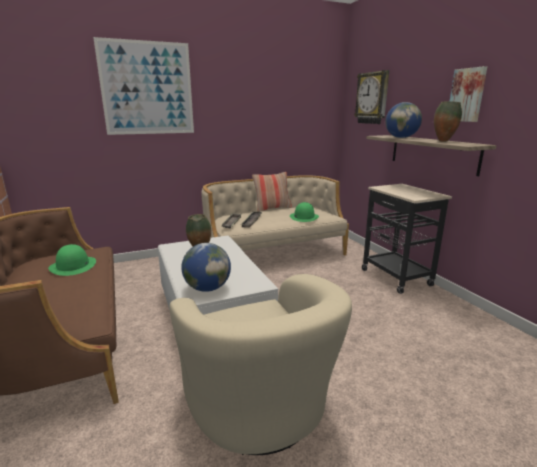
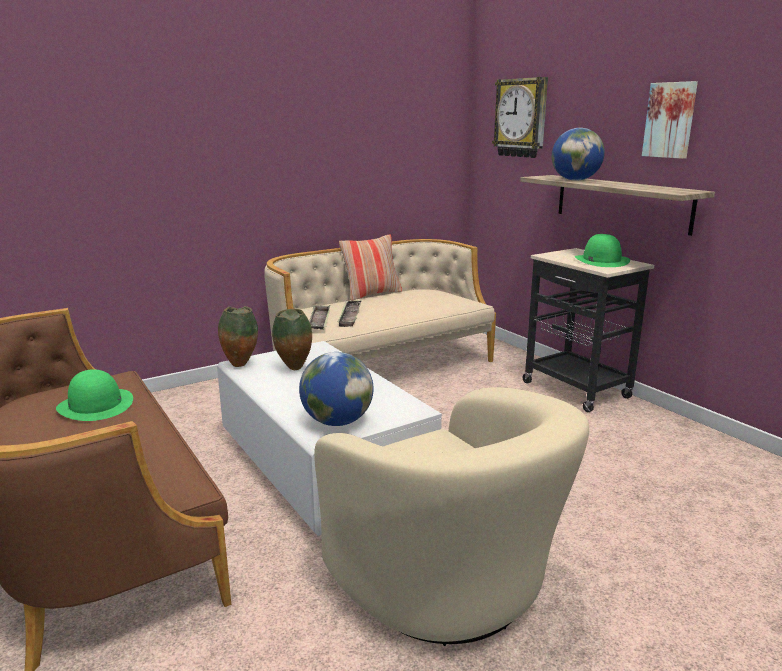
camera: 10 degrees left, 0 degrees up
(147, 88) = (171, 105): picture -> none
(304, 217) = (428, 305): green hat -> green hat (601, 260)
(443, 141) = (640, 186): vase -> vase (240, 365)

